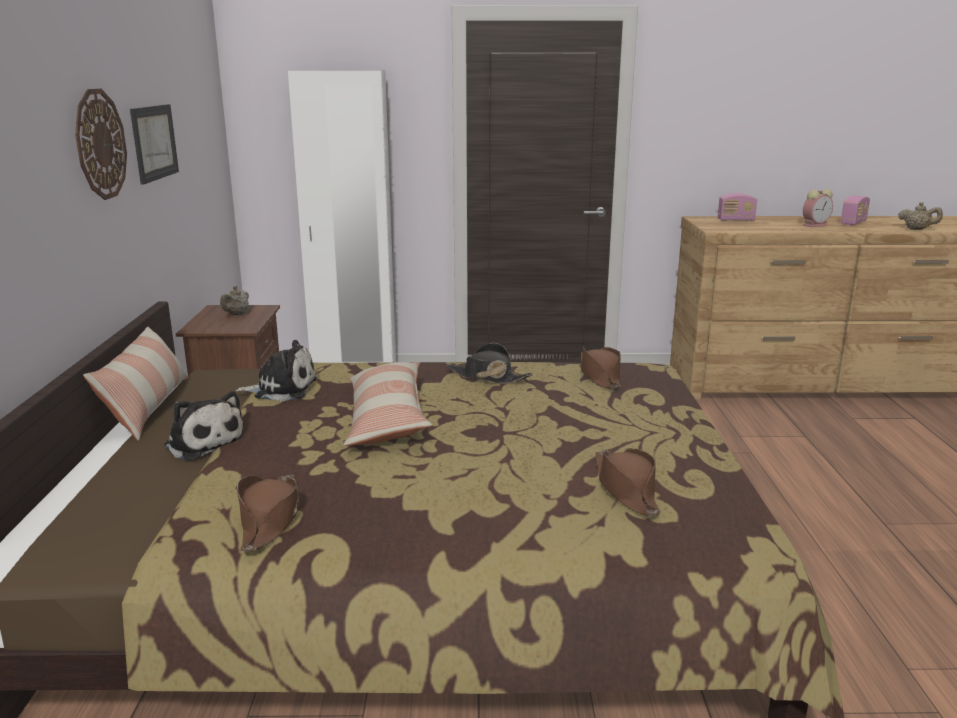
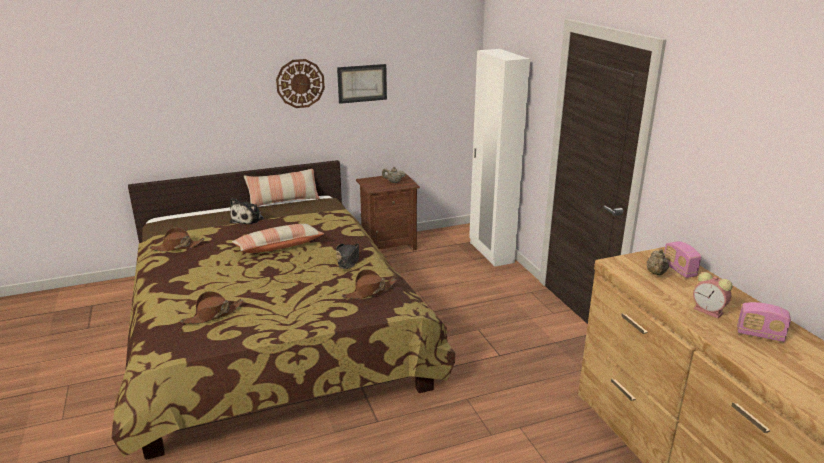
camera: 70 degrees right, 5 degrees up
(282, 389) = (306, 218): plush toy -> none
(917, 229) = (773, 376): beige teapot -> beige teapot (656, 273)

